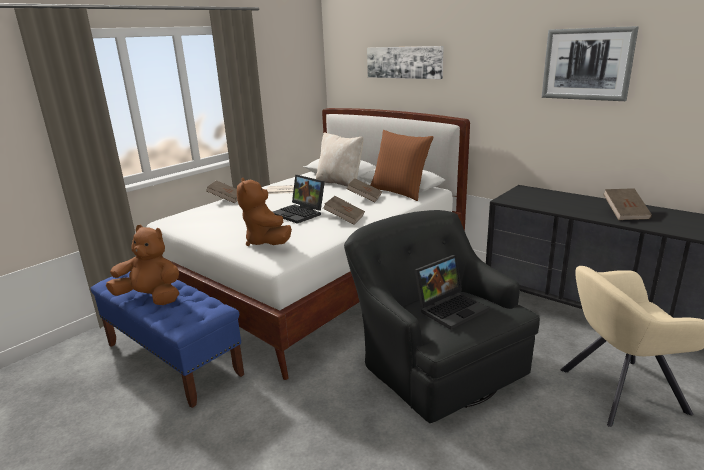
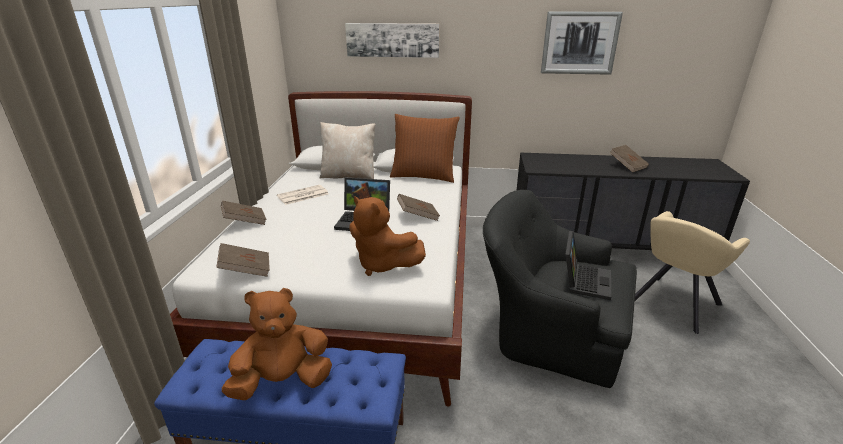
camera: 35 degrees left, 5 degrees up
(364, 198) = (401, 189): brown book -> brown book (246, 270)

